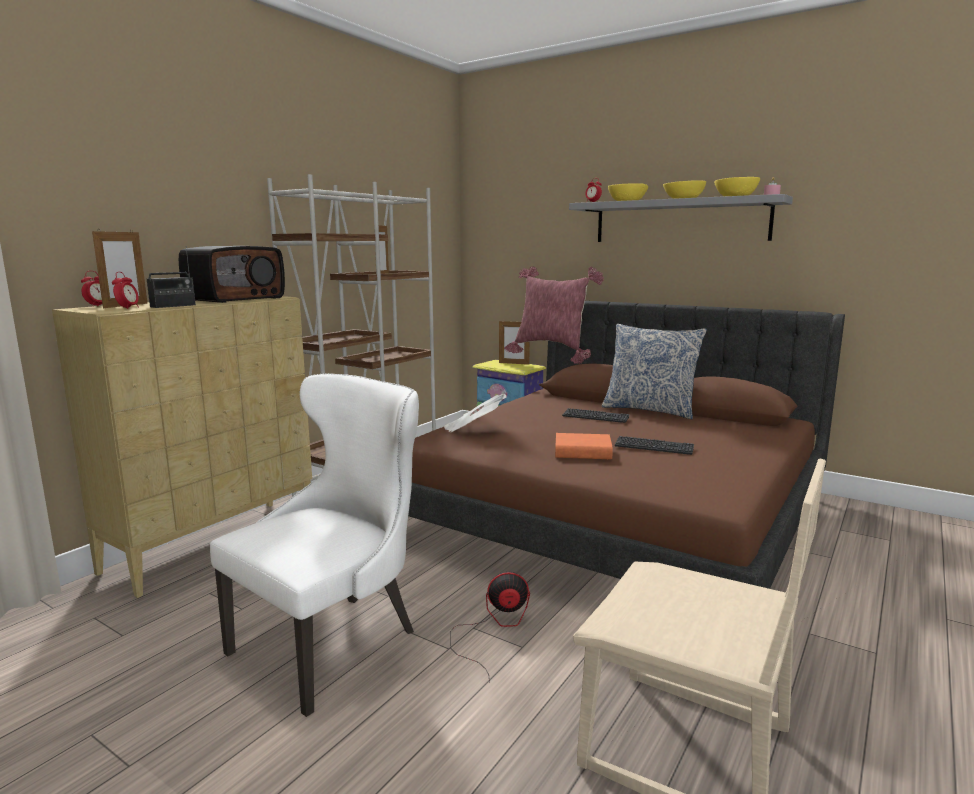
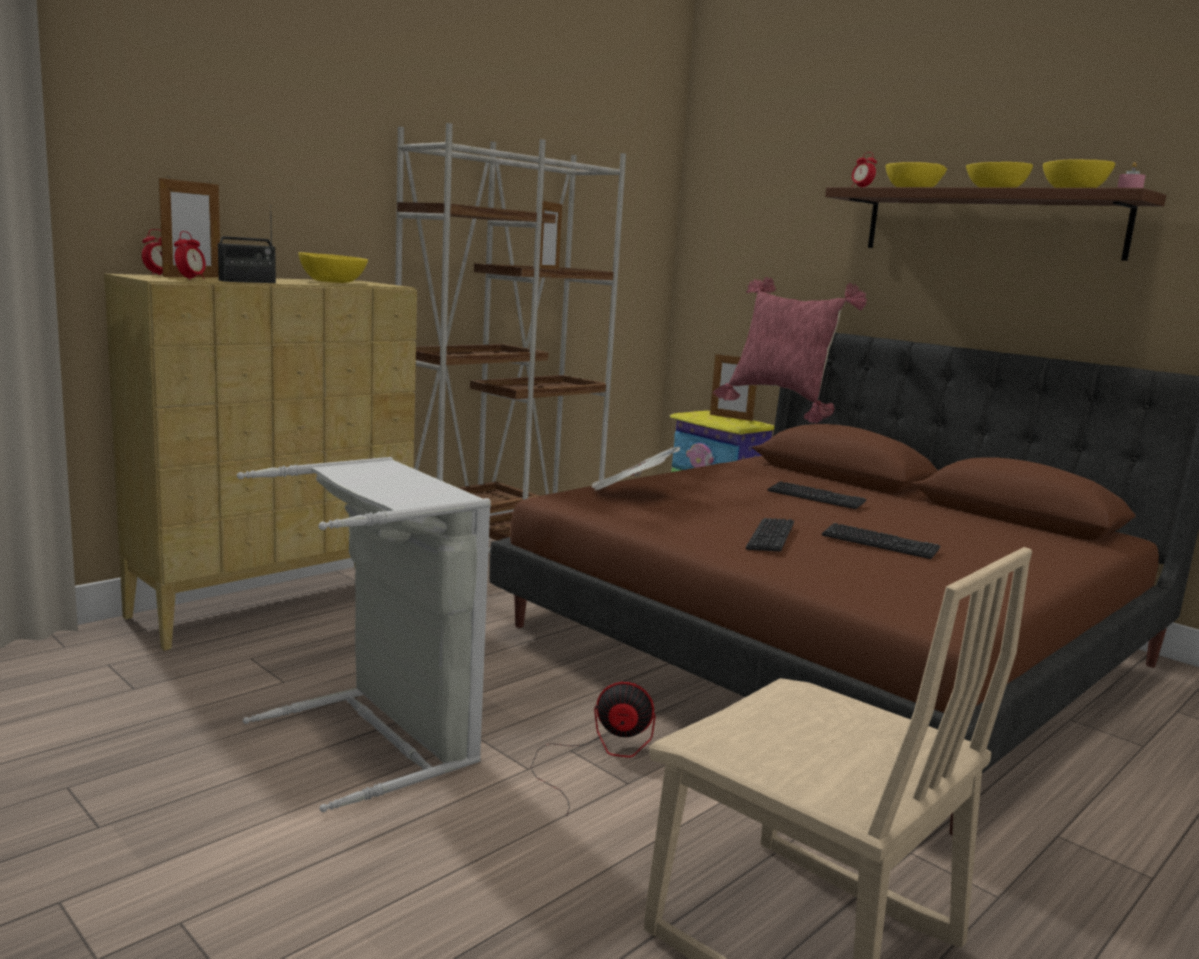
camera: 10 degrees right, 0 degrees up
(235, 299) = (333, 282): radio -> yellow bowl
(333, 642) = (383, 737): white chair -> grey laundry basket
(582, 452) = (770, 537): orange book -> keyboard
(650, 410) = (904, 498): pillow -> none
(679, 221) = (990, 223): grey shelf -> brown shelf

